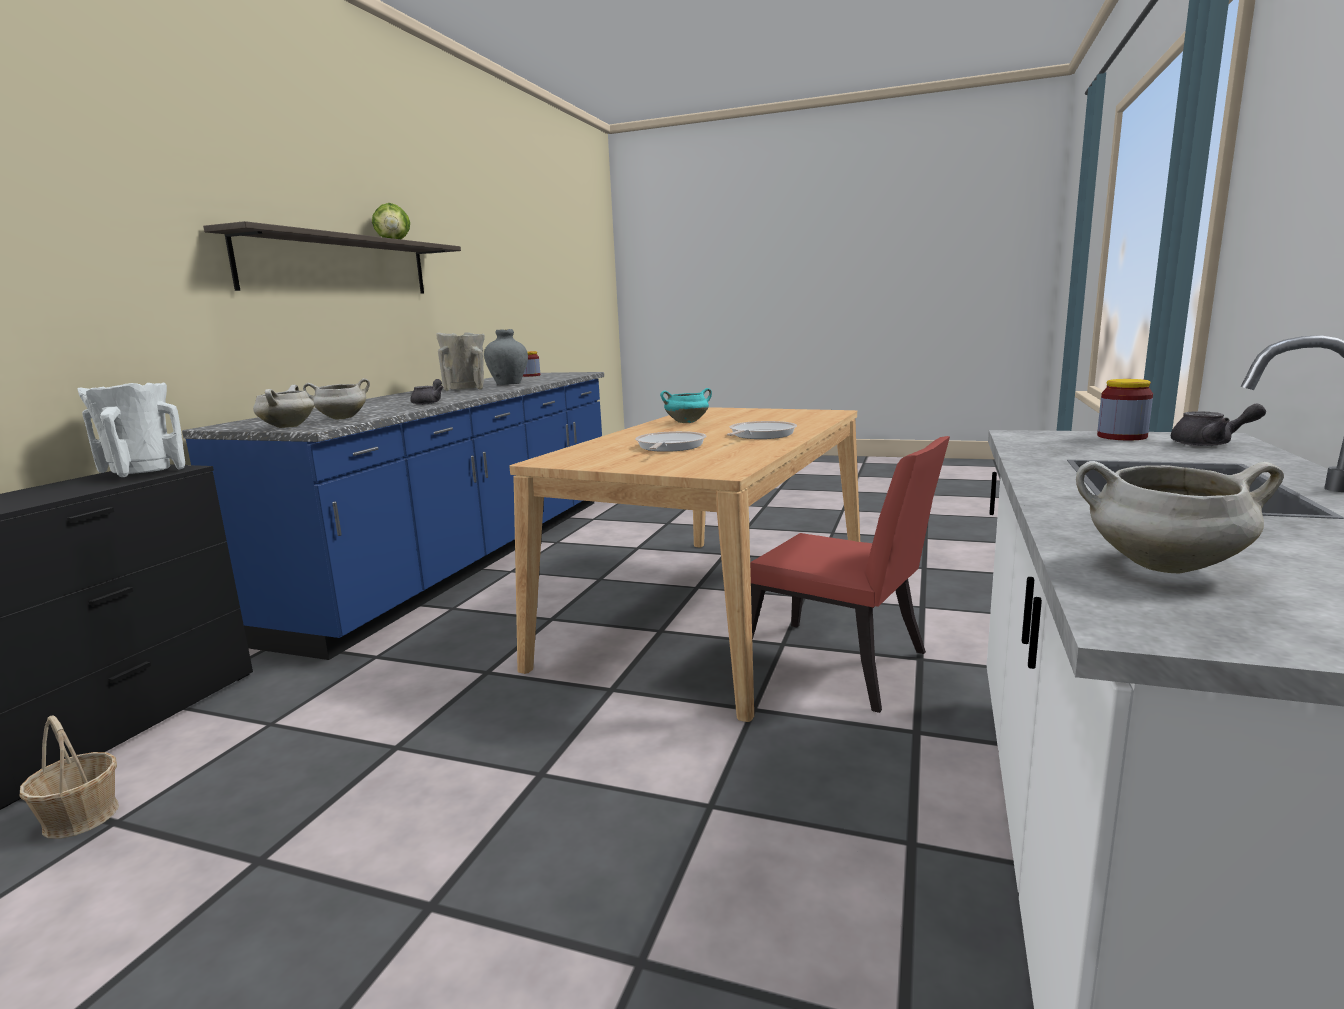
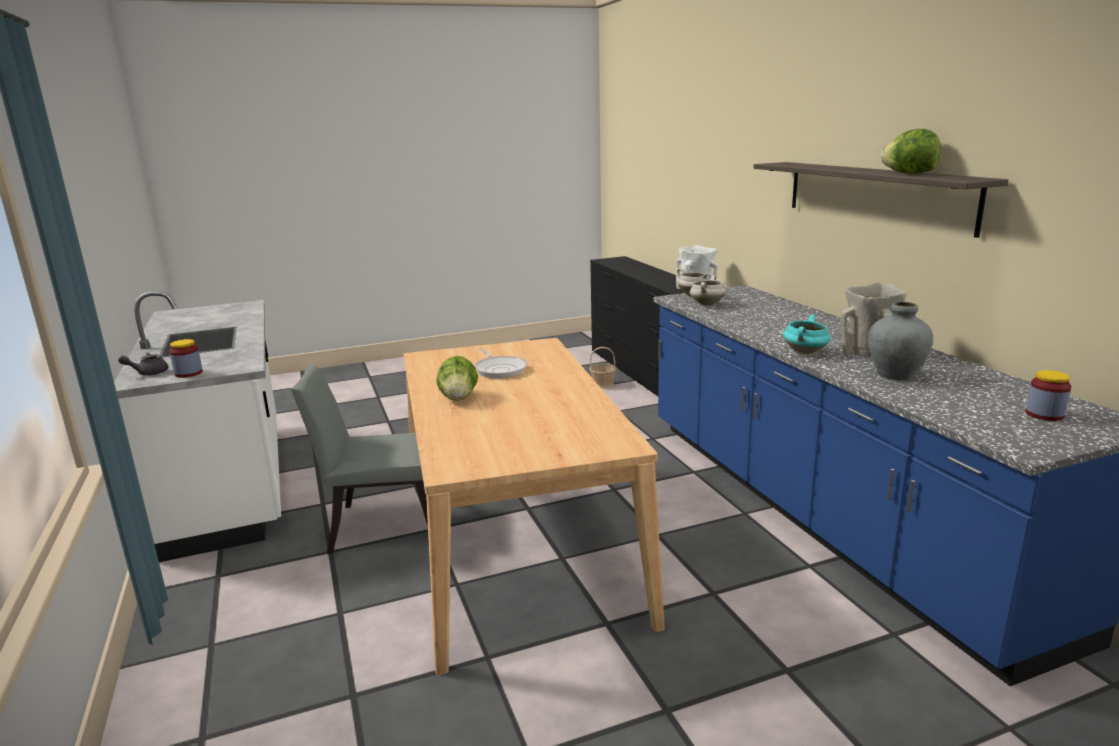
camera: 140 degrees right, 5 degrees up
(429, 402) = (752, 327): grey teapot -> none
(687, 422) = (568, 407): turquoise cooking pot -> turquoise cooking pot (805, 352)
(760, 435) = (459, 398): frying pan -> lettuce
(842, 668) = (381, 525): red chair -> grey chair
(1162, 567) = (236, 313): white cooking pot -> none

